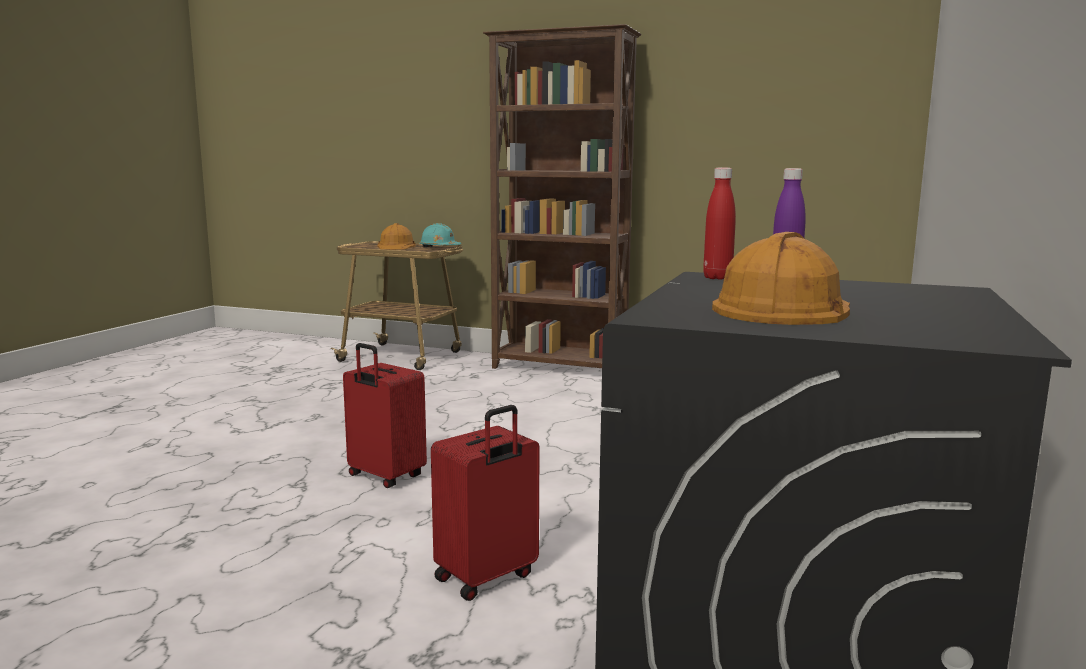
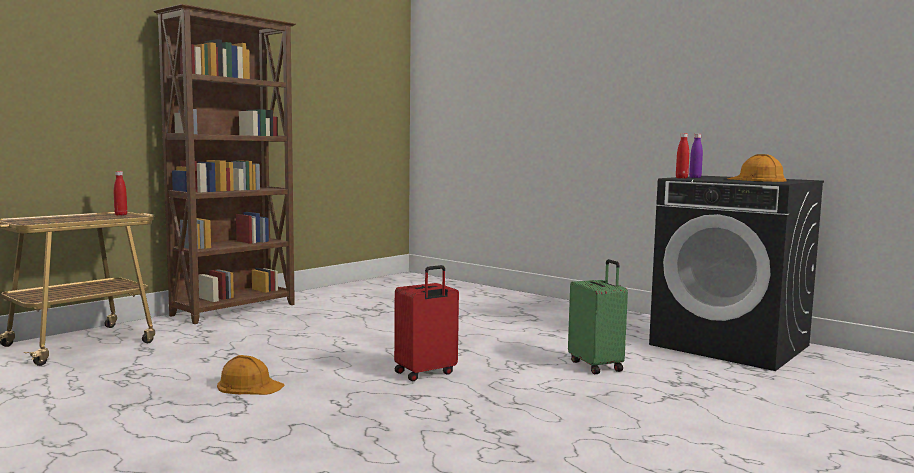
camera: 70 degrees left, 5 degrees down
(396, 246) = (71, 218): orange hard hat -> orange hard hat (249, 385)
(439, 248) = (121, 215): turquoise hard hat -> red bottle
(487, 578) = (596, 366): red suitcase -> green suitcase

